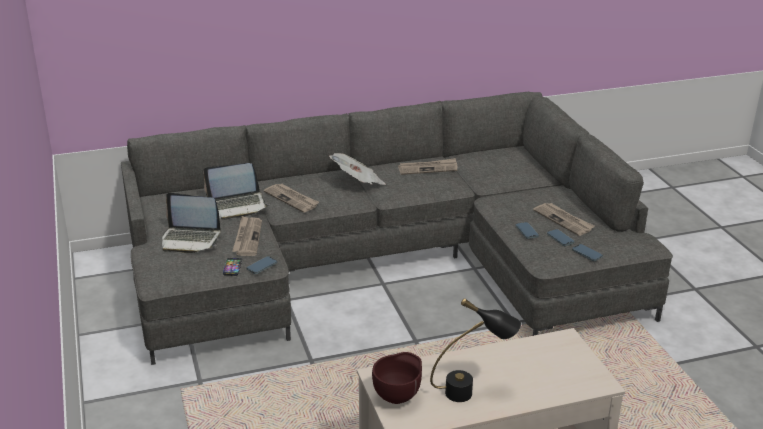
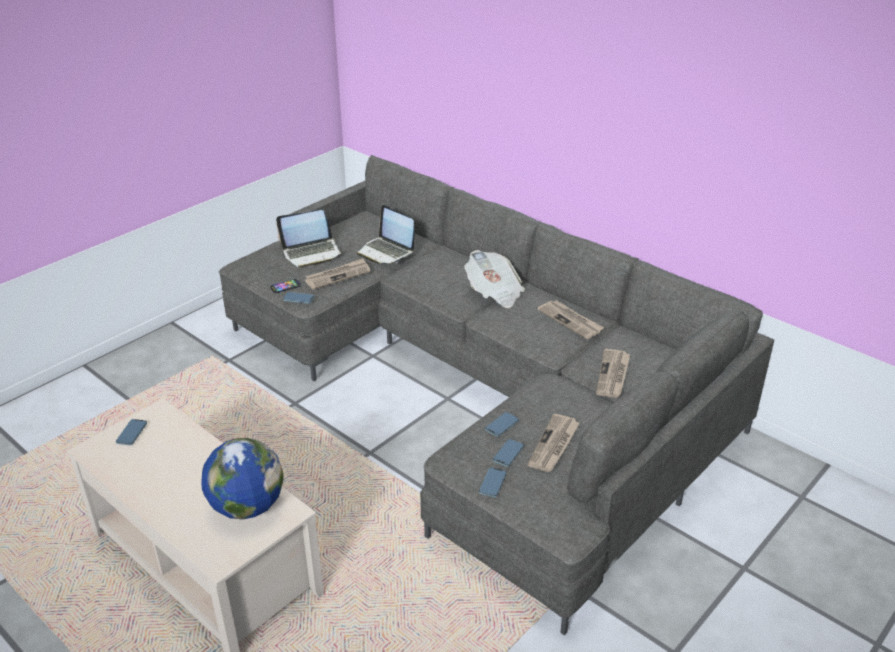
camera: 60 degrees right, 5 degrees up
(190, 239) = (312, 253): laptop -> laptop turned 90 degrees counterclockwise
(292, 199) = (425, 271): newspaper -> newspaper (613, 375)
(398, 397) = (132, 433): brown bowl -> phone
(471, 392) = (160, 474): black table lamp -> none
(546, 356) = (247, 507): none -> globe

